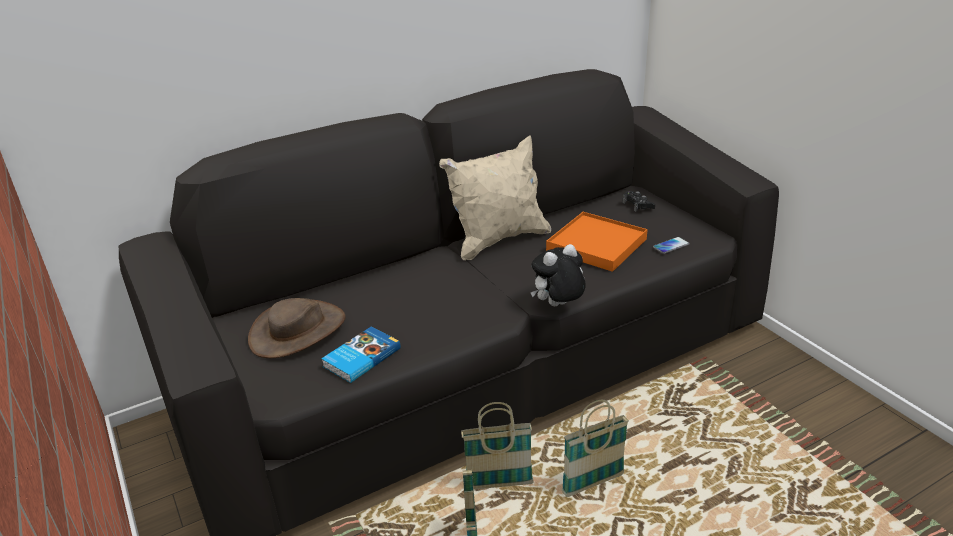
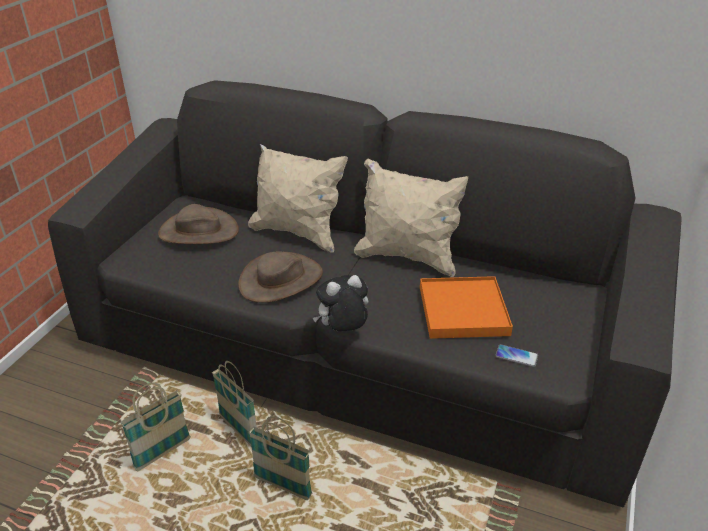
camera: 50 degrees right, 5 degrees up
(360, 357) = (191, 270): book -> none
(385, 277) = (297, 233): none -> beige pillow
(448, 310) = (281, 280): none -> brown hat
(558, 306) = (343, 331): plush toy -> plush toy turned 45 degrees counterclockwise
(638, 205) = (565, 305): black game controller -> none

